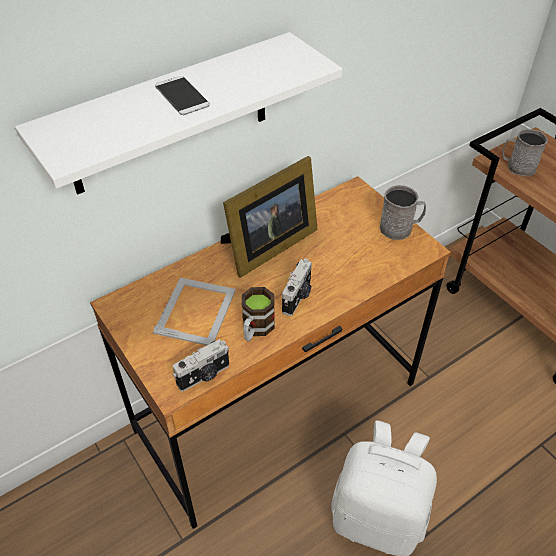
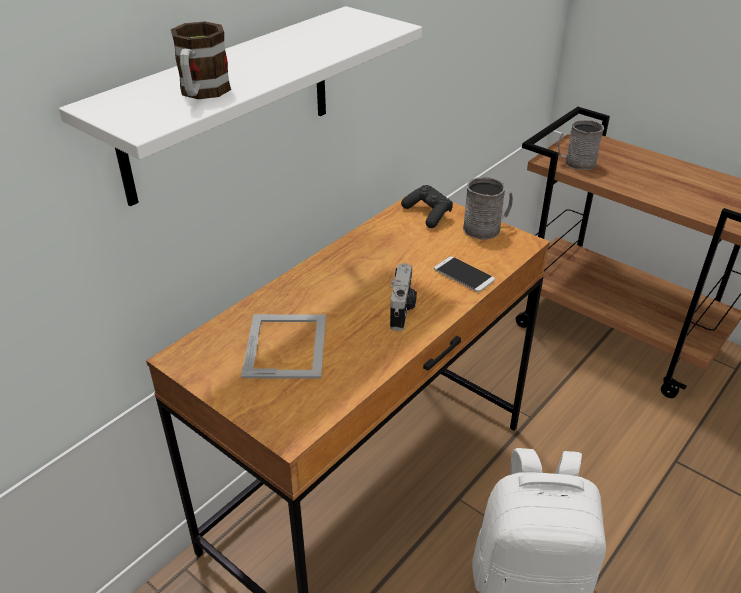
camera: 15 degrees left, 10 degrees down
(182, 96) = (255, 63): phone -> phone (464, 275)
(204, 376) = (324, 410): camera -> none
(255, 329) = (366, 351): mug -> mug (202, 93)
(267, 246) = (345, 268): picture frame -> none
(355, 204) = (428, 214): none -> black game controller

